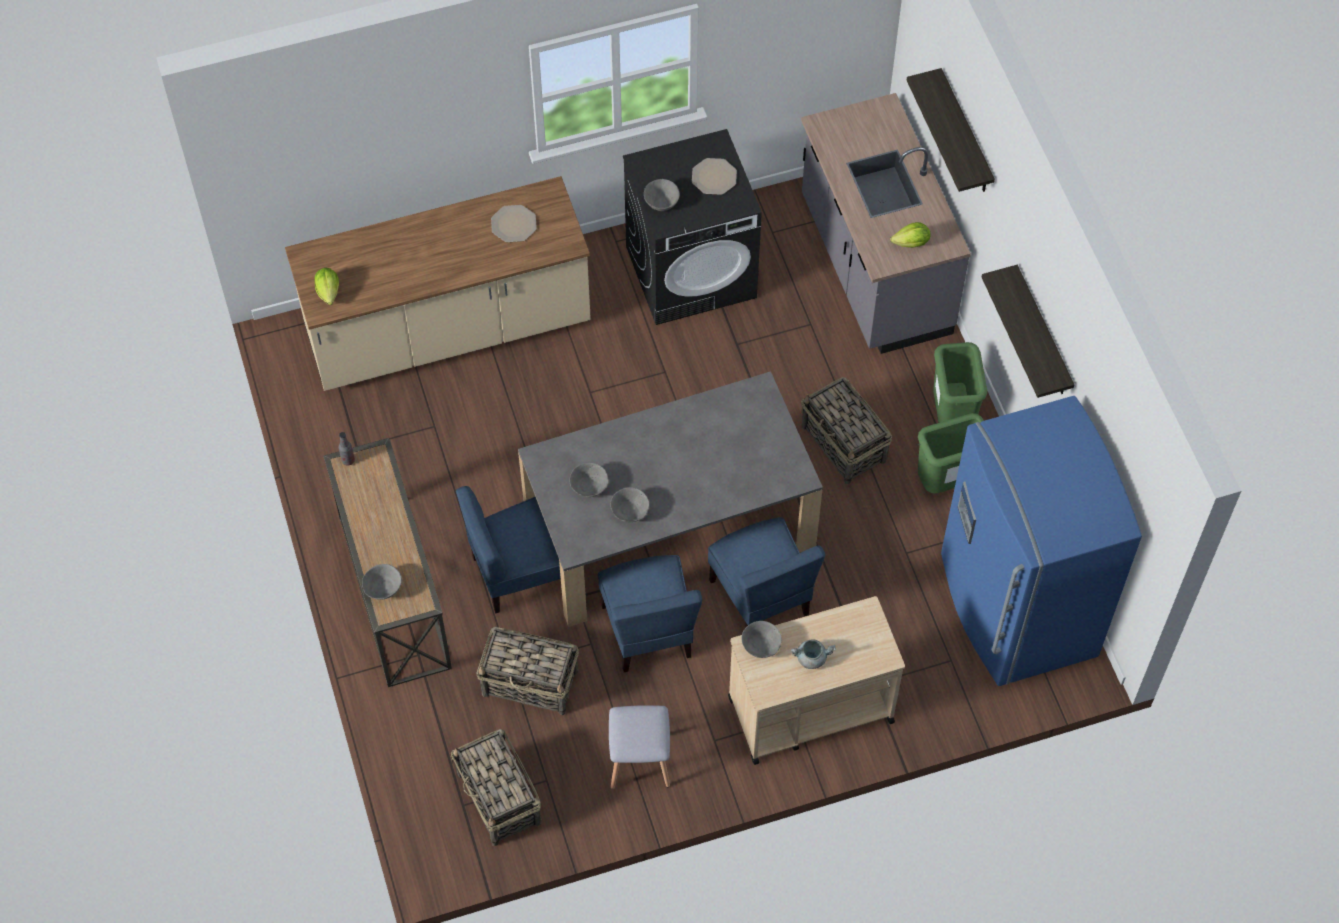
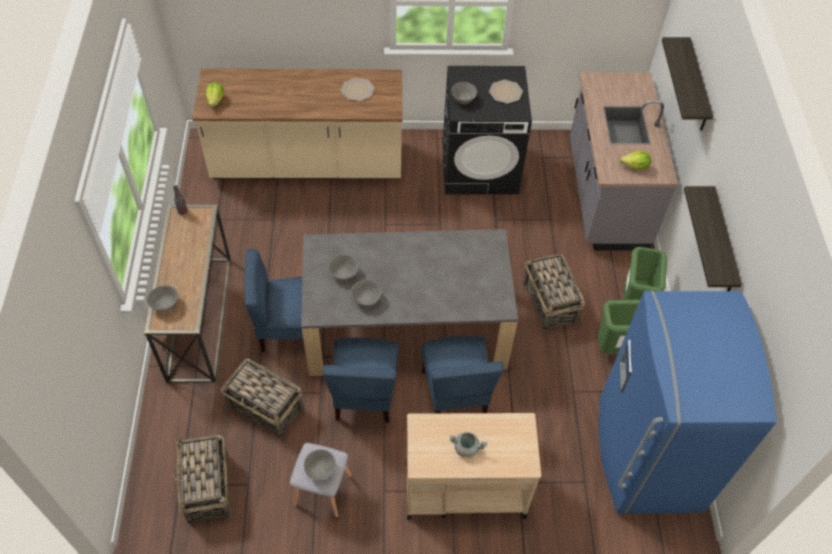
camera: 15 degrees right, 5 degrees down
(760, 646) = (429, 426): grey bowl -> grey bowl (320, 469)

